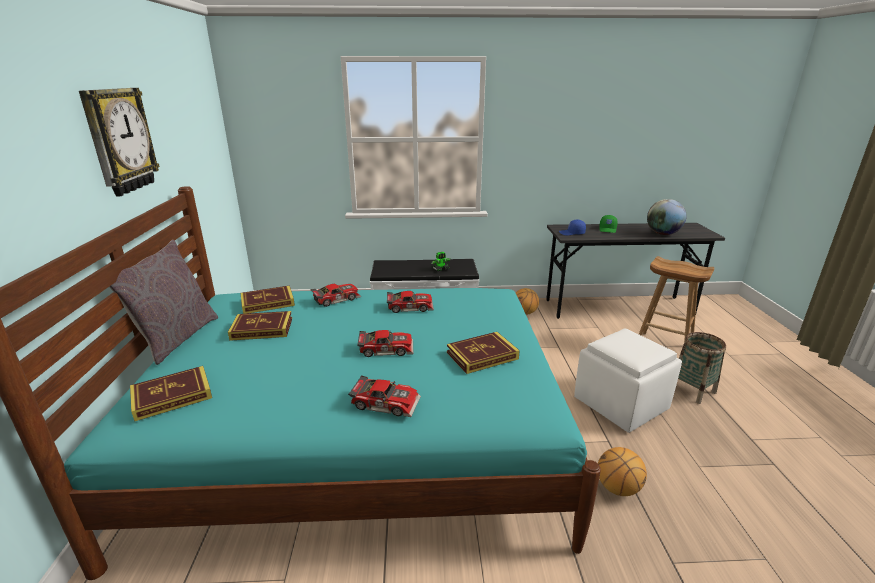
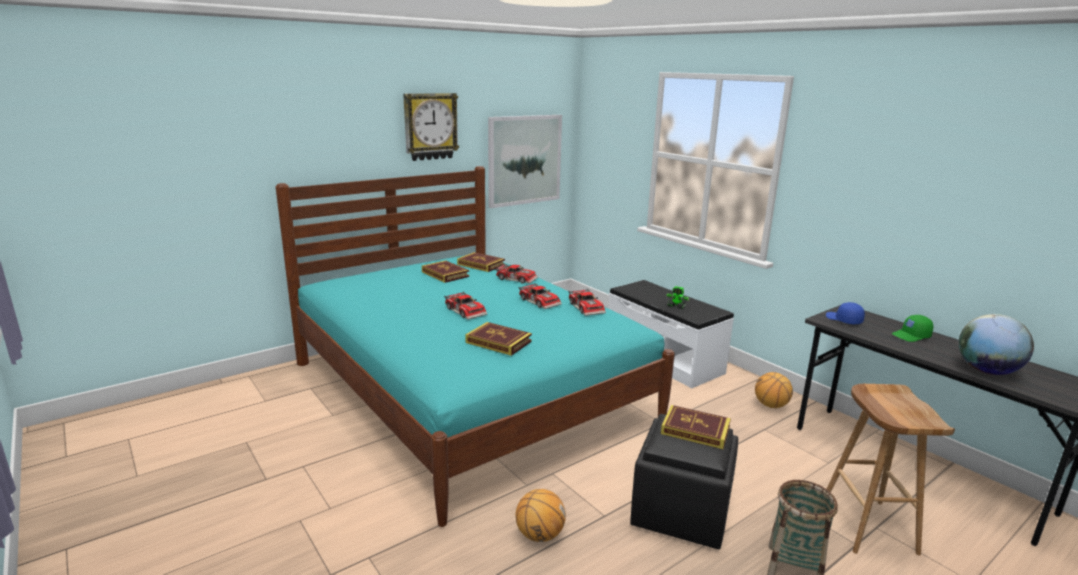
camera: 55 degrees right, 5 degrees down
(172, 396) = (355, 281): book -> book (695, 430)
(176, 338) = (411, 262): grey pillow -> none
(203, 171) = (524, 160): none -> picture
(386, 402) = (403, 328): toy car -> toy car (587, 307)
(621, 404) = (682, 513): white ottoman -> black ottoman

